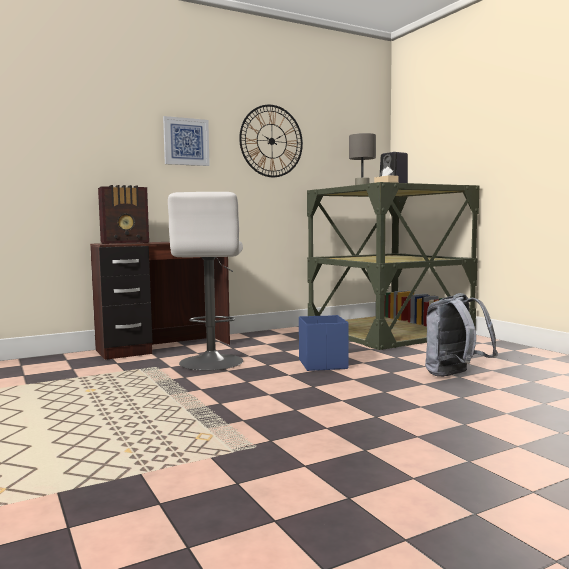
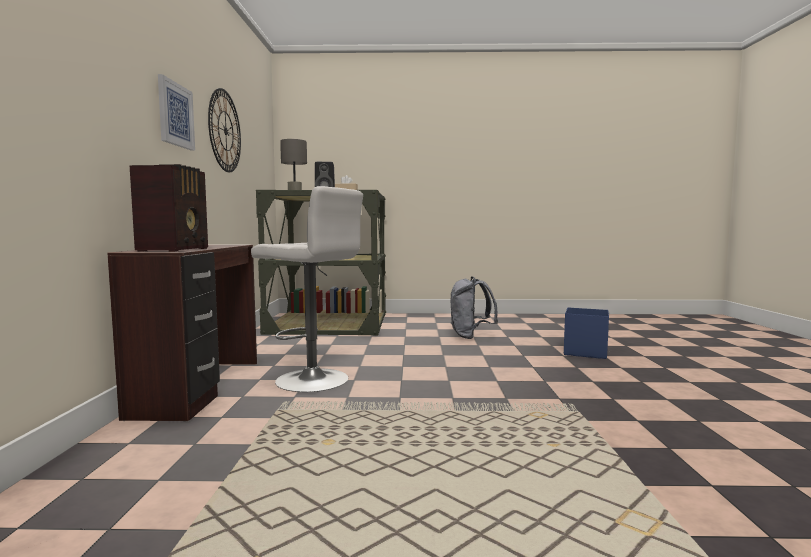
camera: 60 degrees left, 0 degrees up
(323, 364) = (389, 353): blue storage box -> blue storage box (584, 352)

